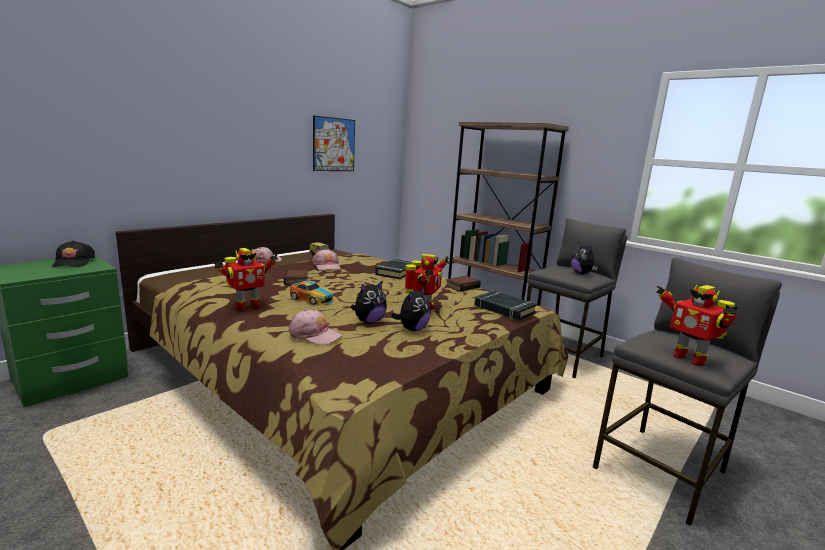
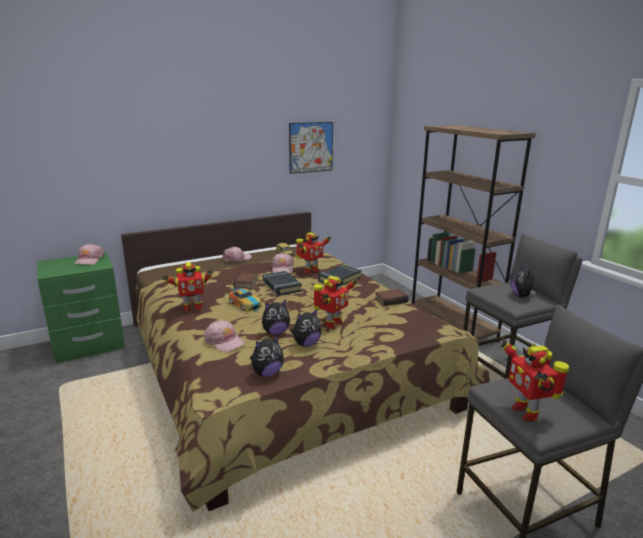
camera: 20 degrees right, 5 degrees up
(73, 262) = (89, 260): black cap -> pink cap
(360, 267) = (310, 271): none -> toy robot
(392, 361) = (267, 373): none -> plush toy
(504, 309) = (409, 331): black book -> black book (281, 286)

